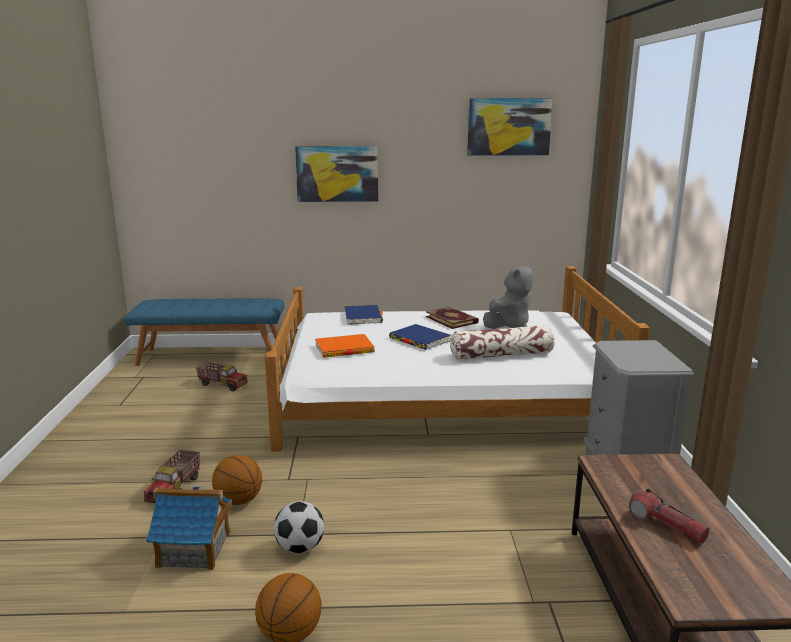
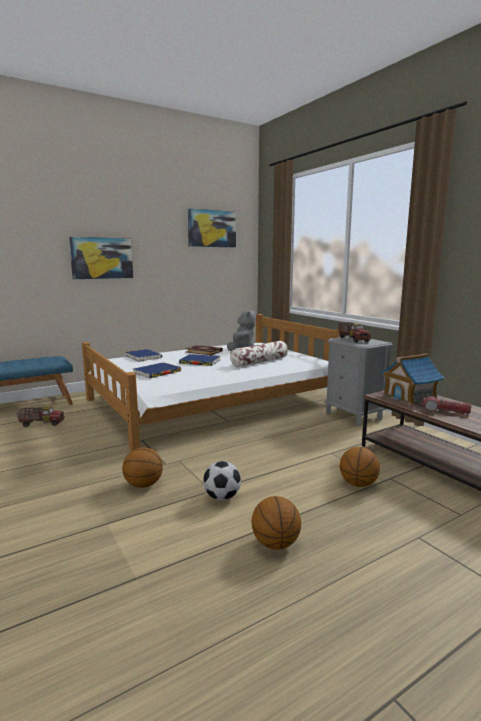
camera: 30 degrees left, 5 degrees down
(175, 489) = (81, 492): toy truck -> toy truck (353, 339)
(194, 550) = (145, 522): toy house -> toy house (410, 396)
(344, 349) = (157, 372): orange book -> blue book
(488, 593) = (358, 484): none -> basketball

